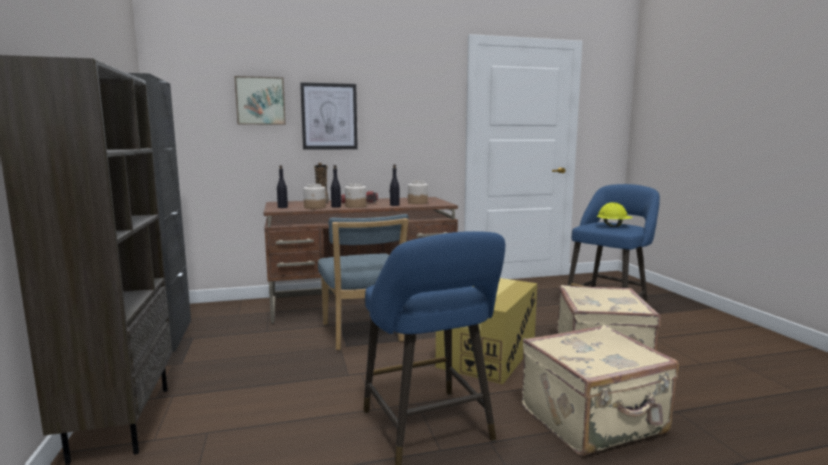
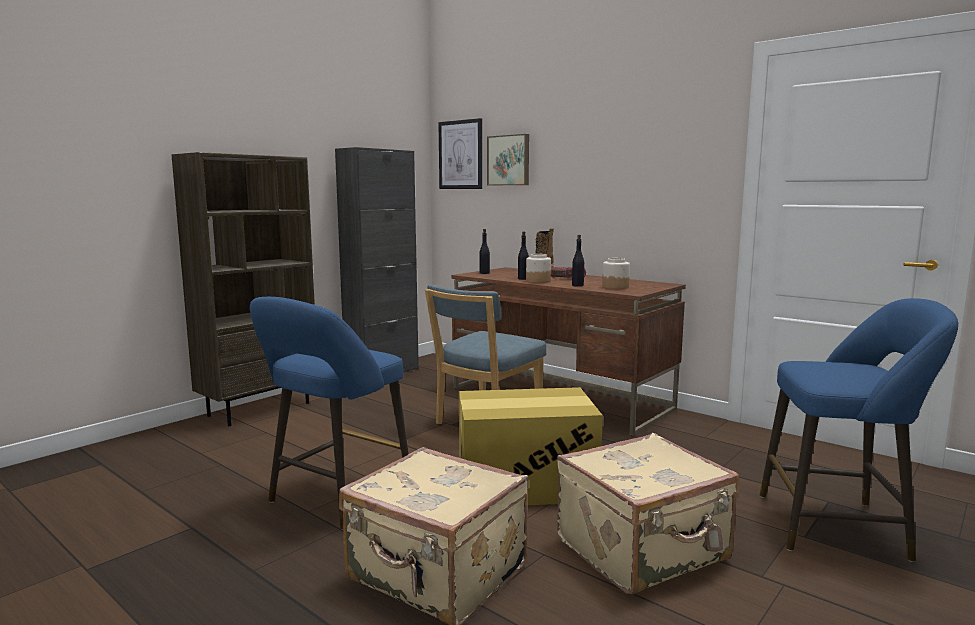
camera: 55 degrees right, 0 degrees up
(315, 207) = (503, 277): jar -> none
(329, 116) = (569, 175): picture -> picture (460, 155)
(613, 226) = (836, 371): yellow hard hat -> none

